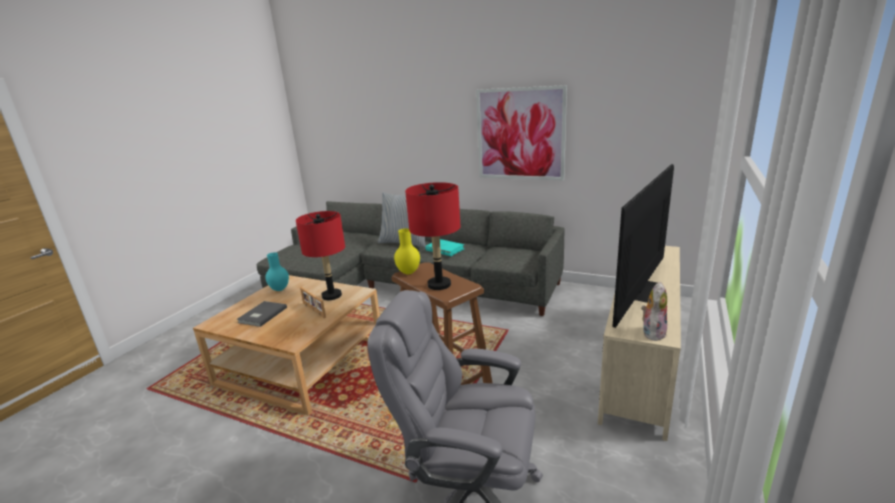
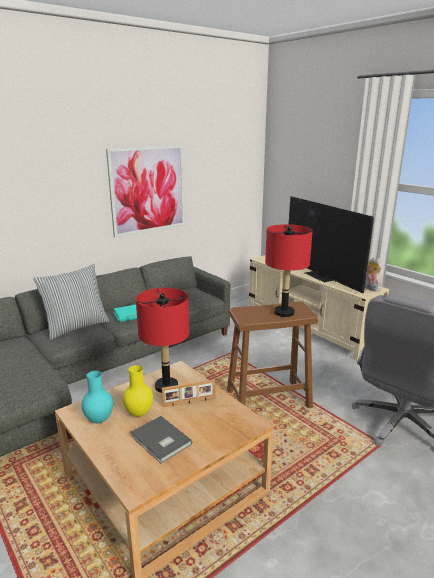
camera: 65 degrees left, 0 degrees up
(409, 272) = (246, 317): yellow vase -> yellow vase (139, 413)

